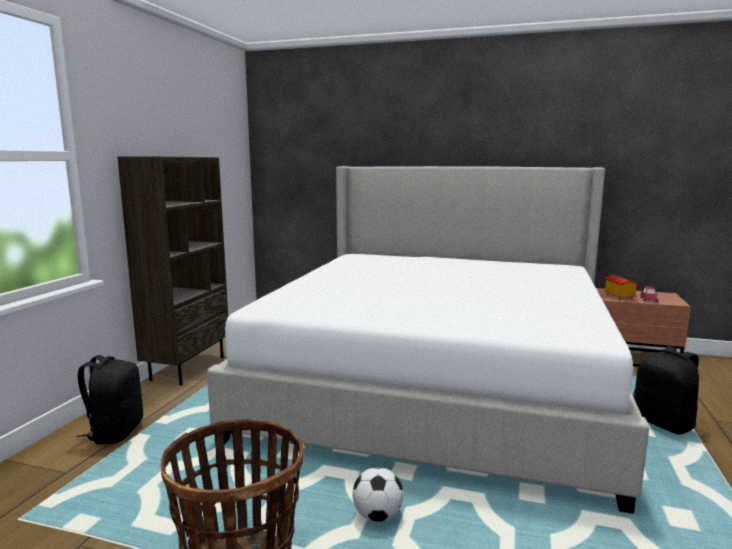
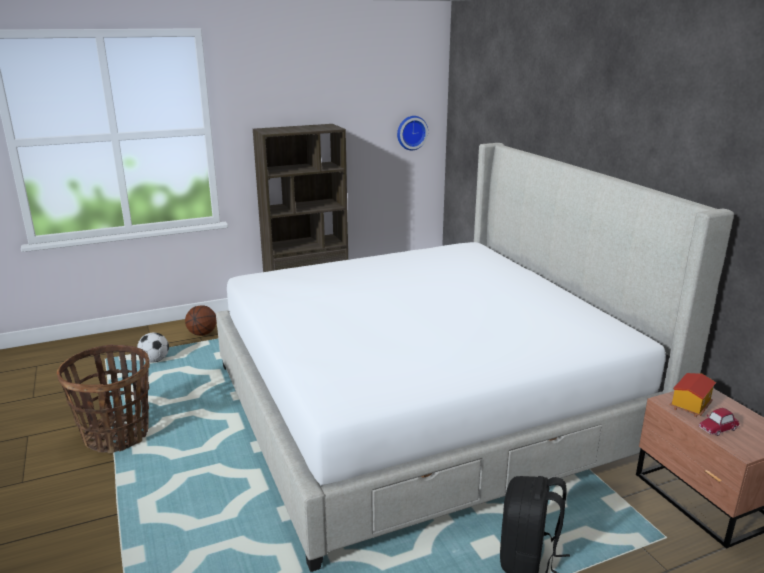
camera: 50 degrees right, 10 degrees up
(115, 432) = (202, 333): black backpack -> basketball
(232, 171) = (411, 132): none -> wall clock
(377, 516) = (201, 457): football -> football (154, 360)

